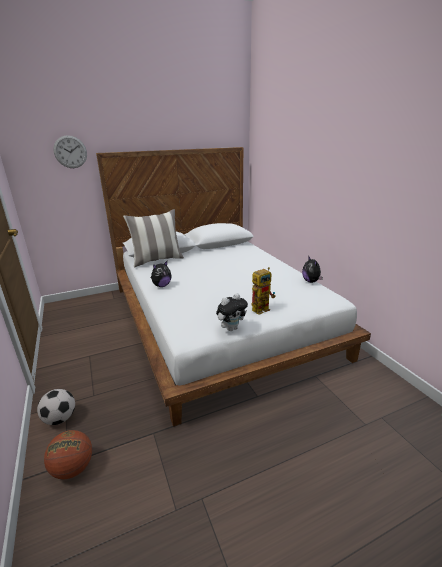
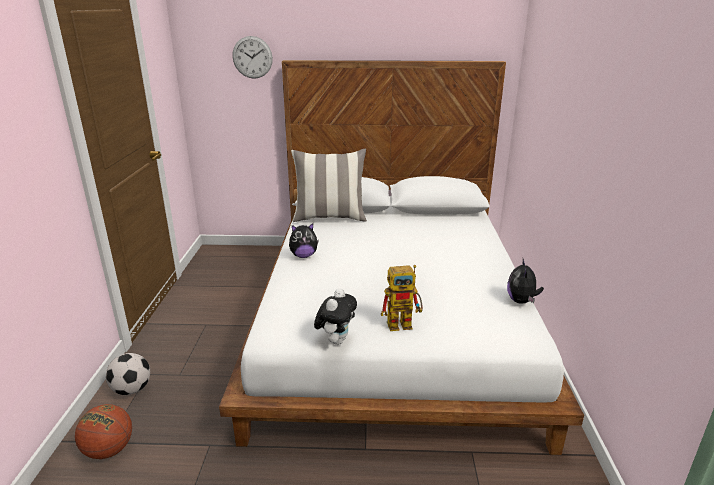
camera: 25 degrees right, 0 degrees up
(231, 328) = (336, 340): plush toy -> plush toy turned 60 degrees counterclockwise

